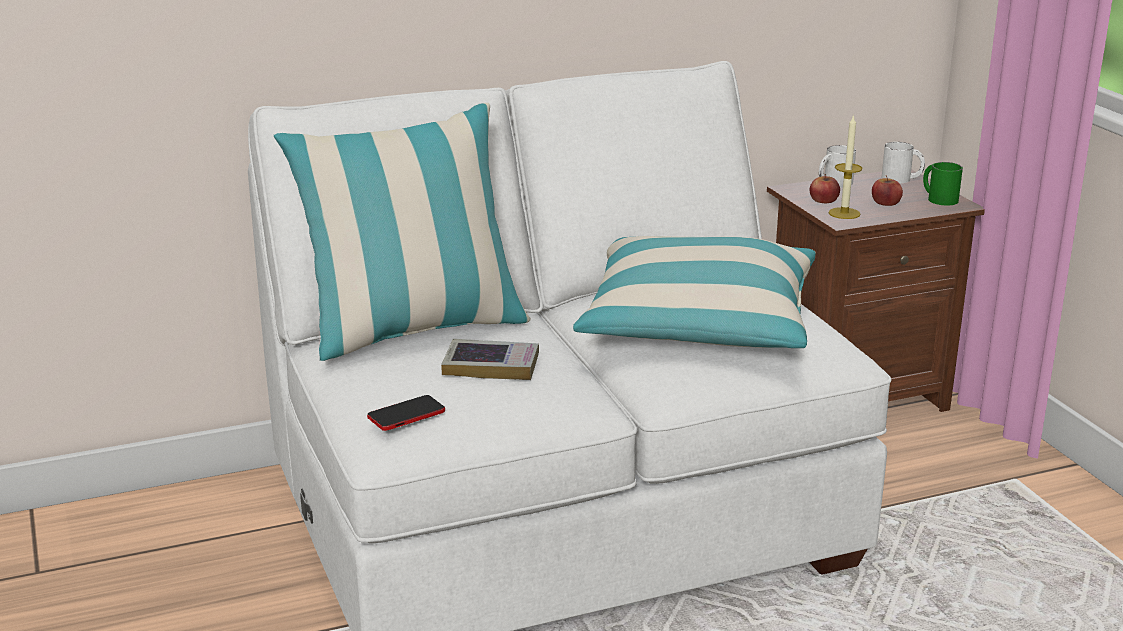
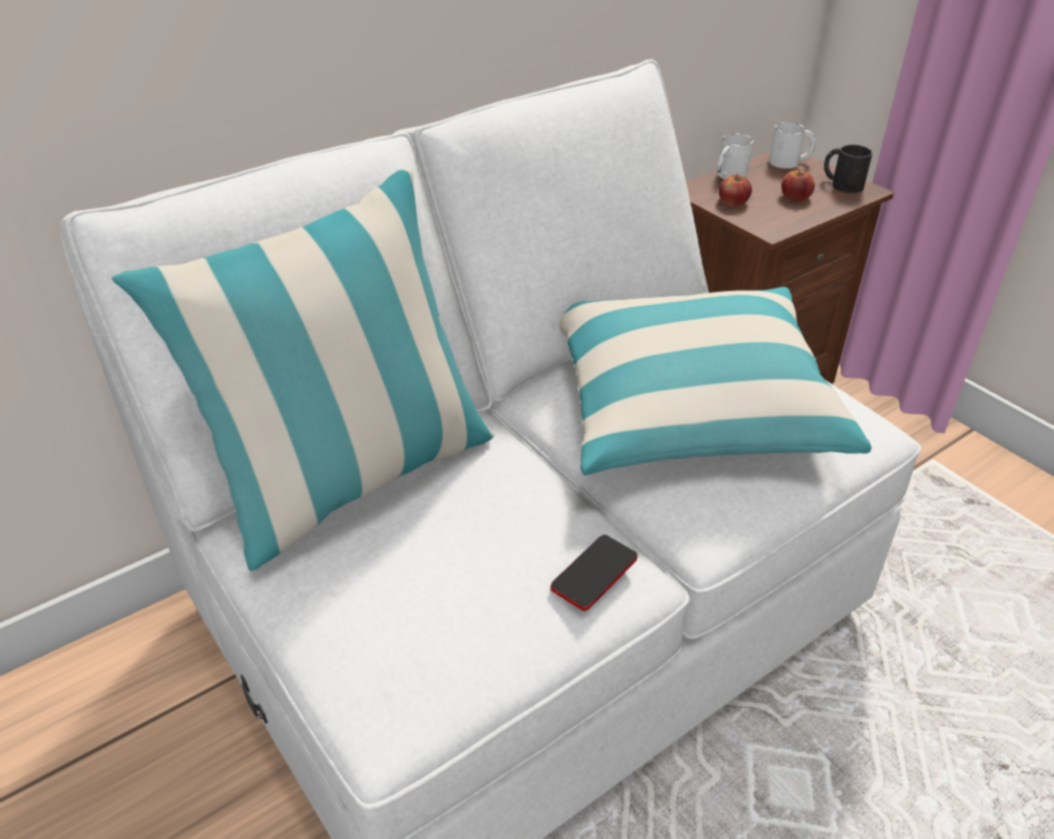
camera: 15 degrees left, 15 degrees up
(406, 414) = (405, 664): phone -> phone (594, 573)
(491, 366) = (480, 533): book -> none
(844, 213) = (765, 218): candle -> none
(938, 198) = (841, 184): green mug -> black mug

